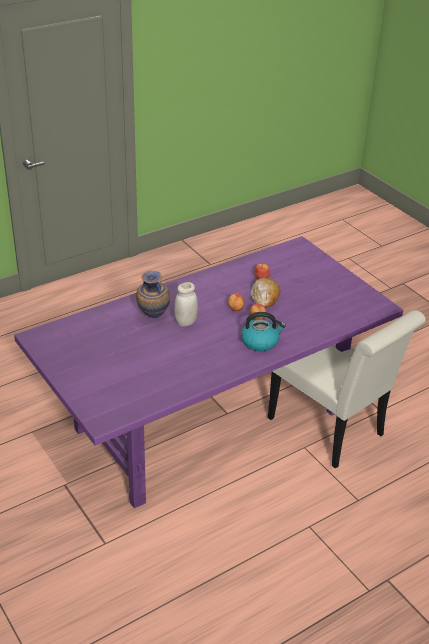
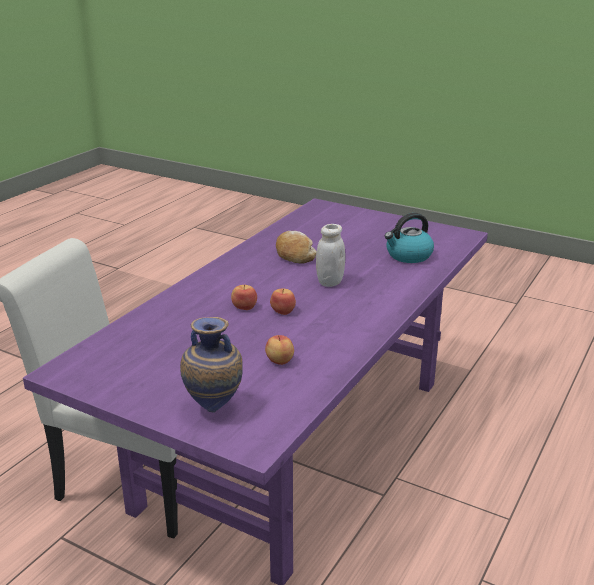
camera: 155 degrees right, 10 degrees down
(152, 318) = (372, 276): vase -> vase (215, 407)
(260, 342) = (222, 286): kettle -> kettle (408, 256)
(265, 297) = (253, 334): bread -> bread (294, 254)

